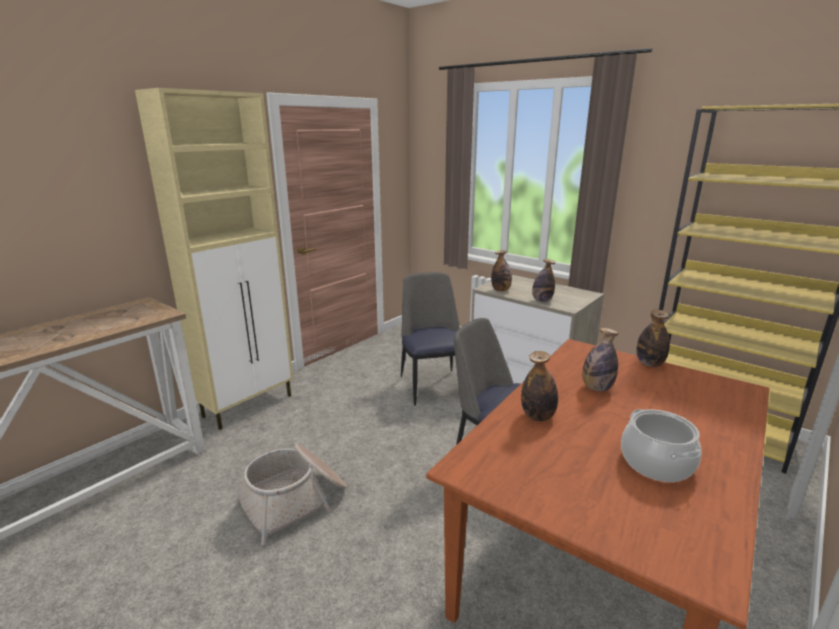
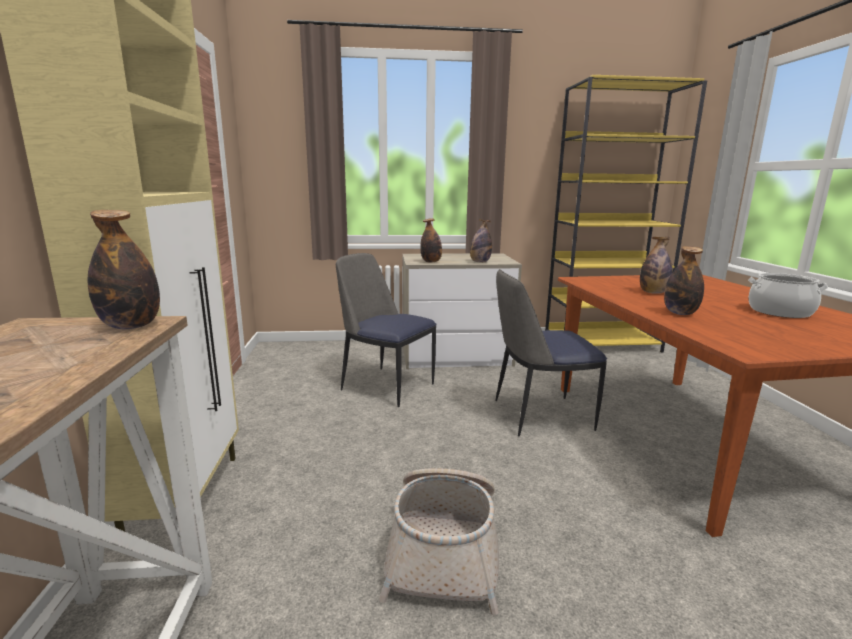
camera: 45 degrees left, 5 degrees down
(649, 364) = (633, 277): bottle -> bottle (131, 326)

